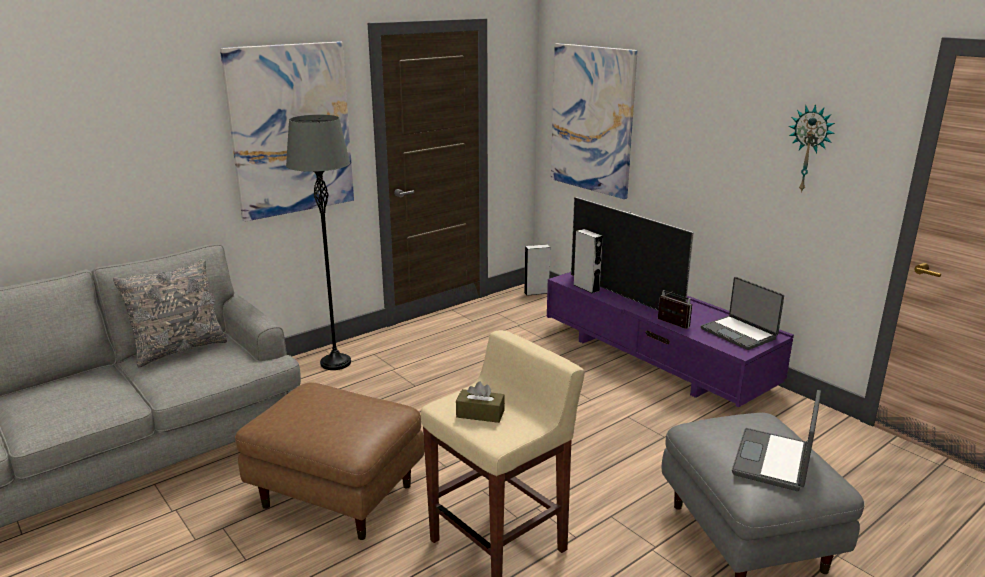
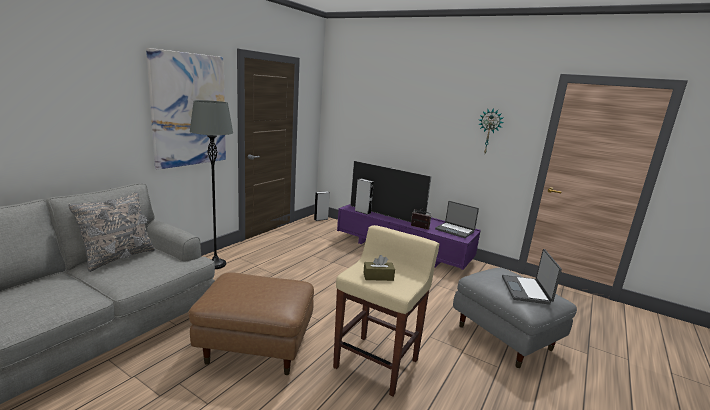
camera: 20 degrees left, 5 degrees down
(592, 119) = (357, 119): picture -> none

